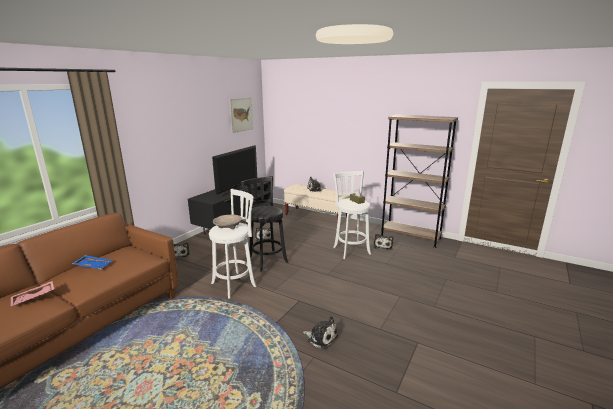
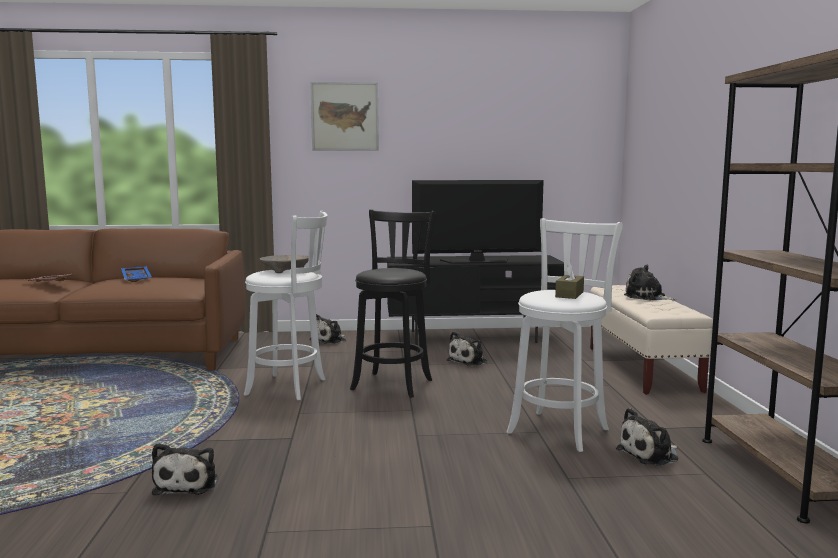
camera: 55 degrees right, 10 degrees down
(241, 114) = (551, 123): picture -> picture (345, 116)

